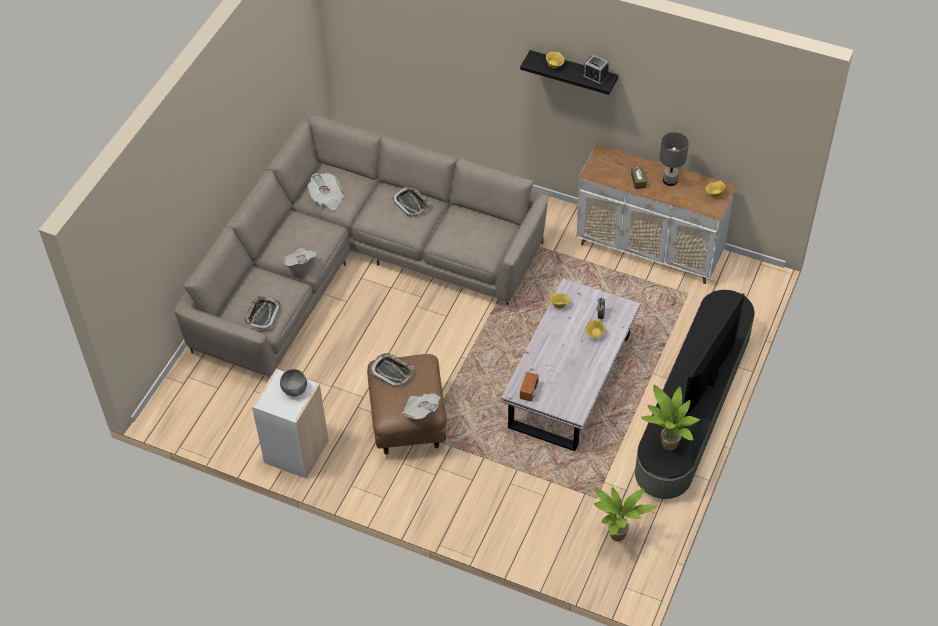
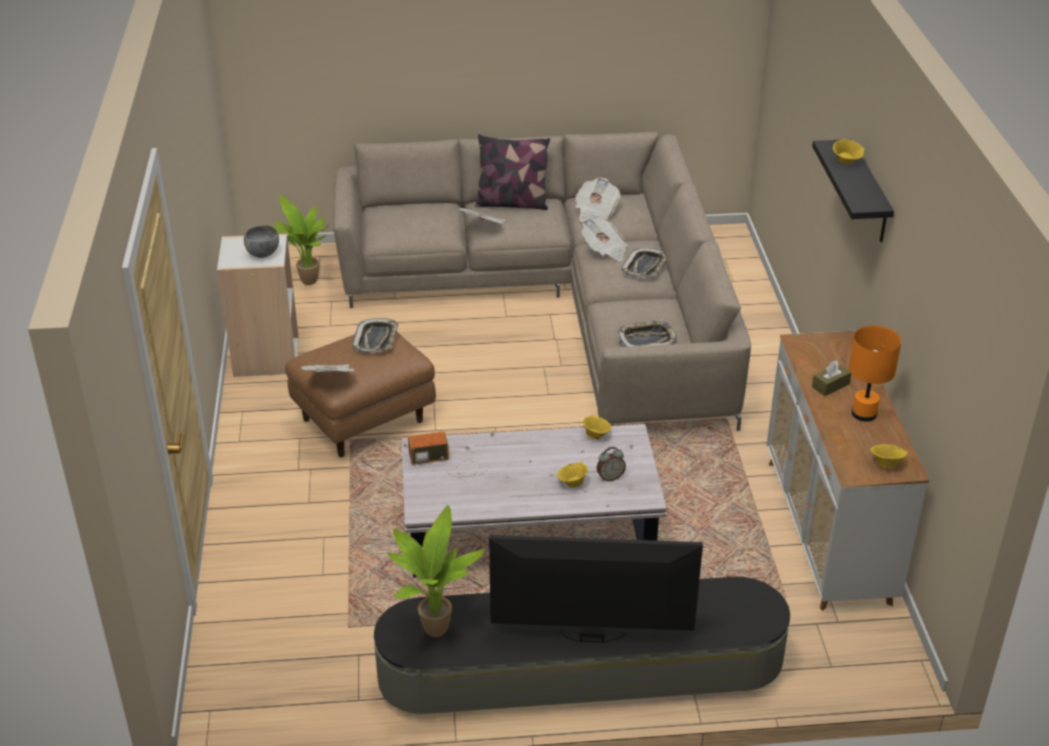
camera: 60 degrees right, 15 degrees down
(262, 314) = (390, 229): tray -> tray (646, 339)
(280, 236) = (512, 203): none -> pillow
(378, 214) = (604, 250): none -> newspaper
(595, 77) = (865, 195): alarm clock -> none
(617, 538) = (291, 673): potted plant -> potted plant (306, 282)
(670, 180) = (864, 414): grey table lamp -> orange table lamp

